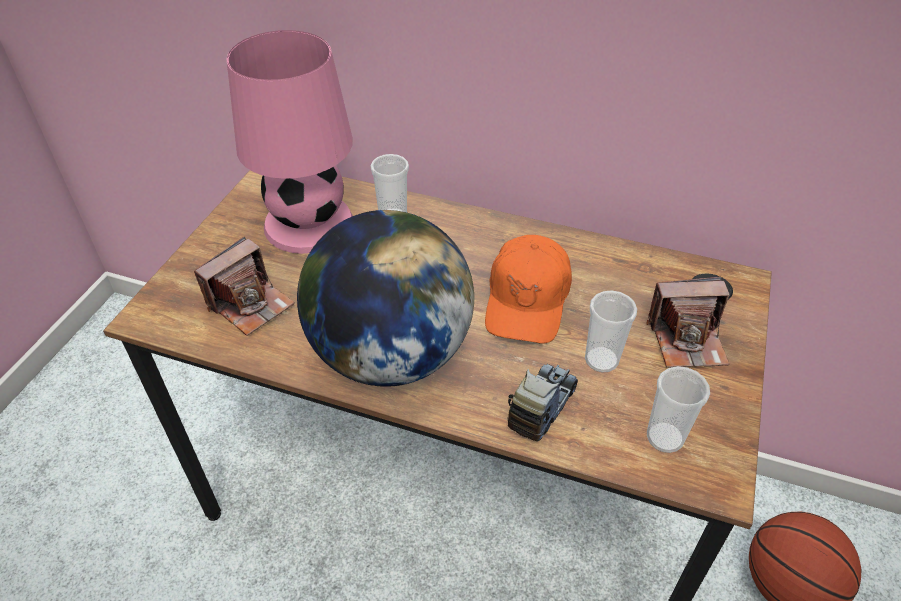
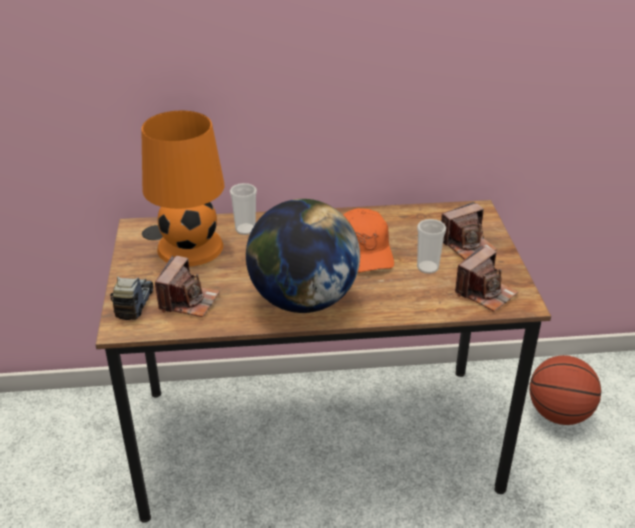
camera: 25 degrees left, 10 degrees down
(308, 222) = (189, 246): pink table lamp -> orange table lamp
(541, 407) = (410, 299): toy truck -> toy truck (134, 304)
(664, 438) = (485, 293): cup -> camera

